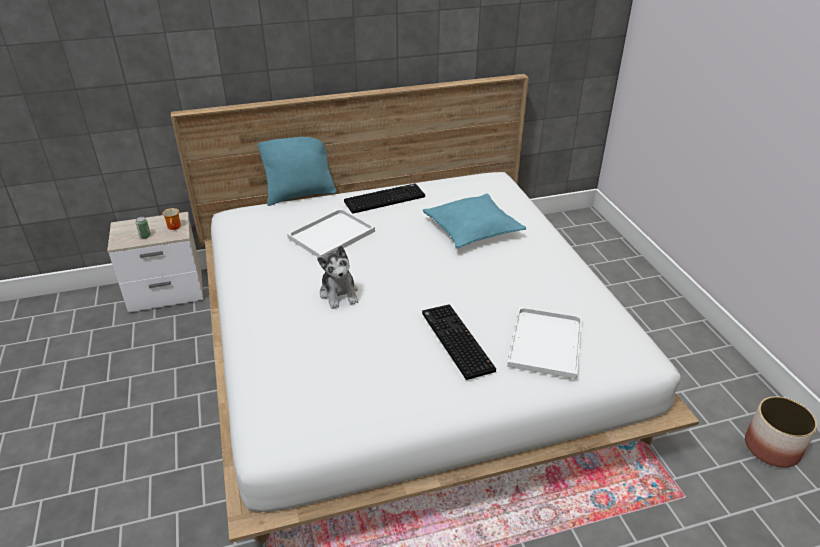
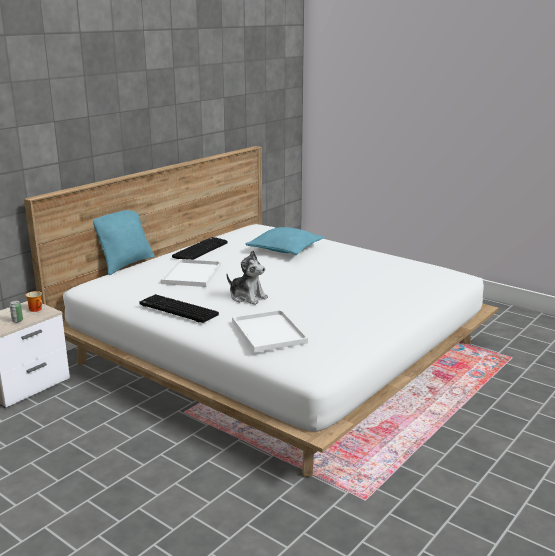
camera: 35 degrees left, 15 degrees down
(455, 341) = (355, 295): keyboard -> keyboard (176, 310)
(546, 344) = (406, 282): white tray -> white tray (270, 332)
(772, 448) = (526, 324): planter -> none

